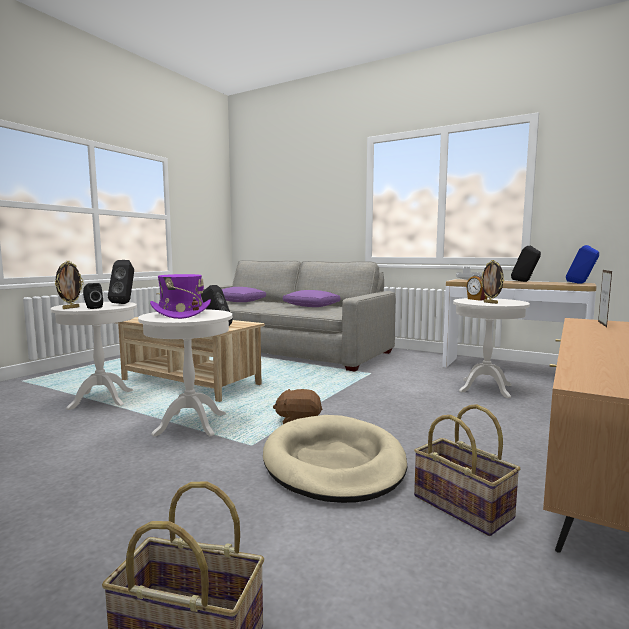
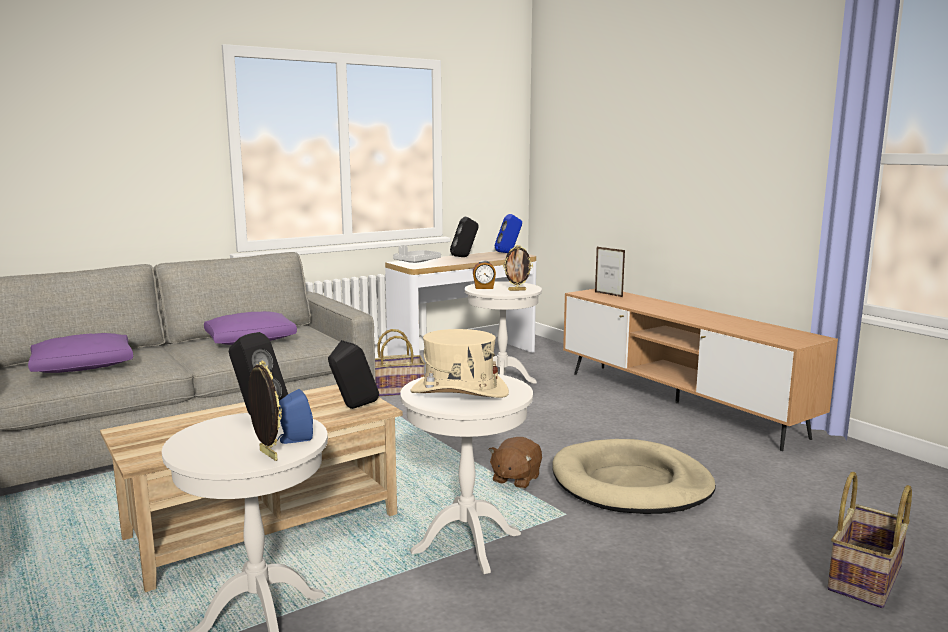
camera: 65 degrees left, 5 degrees up
(92, 308) = (294, 439): black speaker -> blue speaker
(181, 314) = (459, 392): purple hat -> beige hat
(463, 506) = (724, 458): basket -> basket (397, 390)

